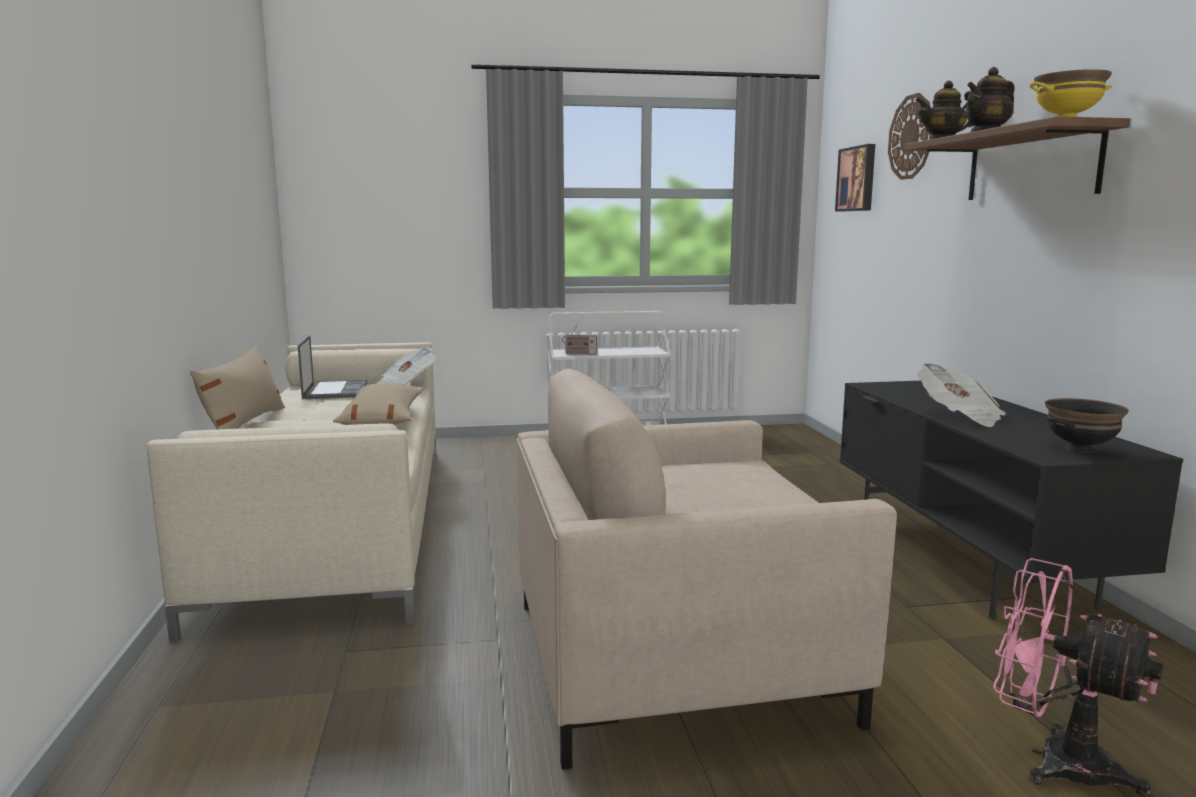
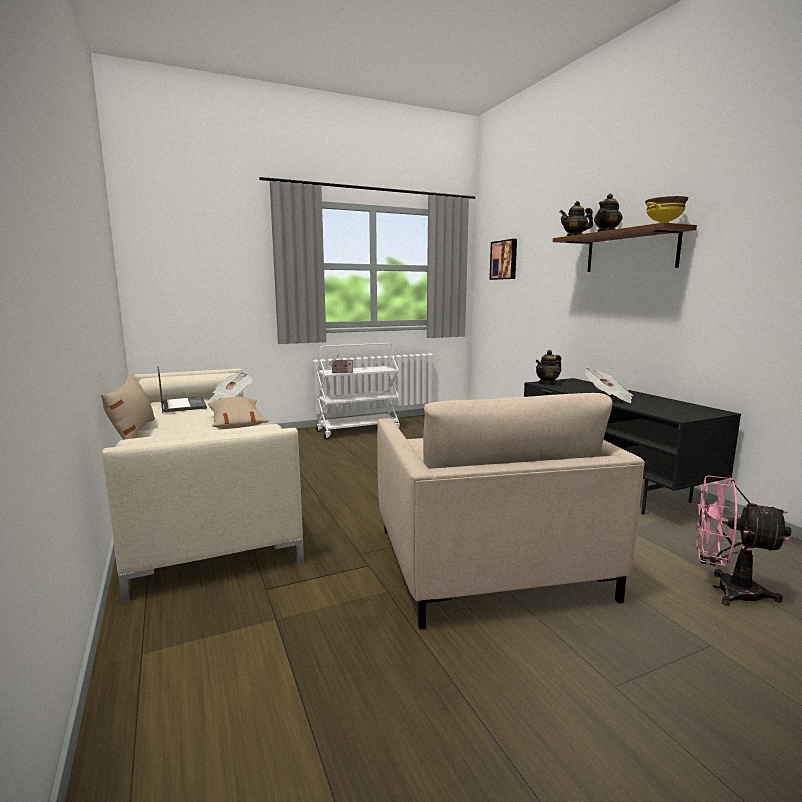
camera: 15 degrees left, 0 degrees up
(673, 658) = (486, 562): beige armchair -> beige armchair turned 75 degrees counterclockwise
(882, 387) = (547, 383): none -> teapot
(911, 137) = (543, 234): wall clock -> none
(1079, 449) = (688, 412): black bowl -> none

